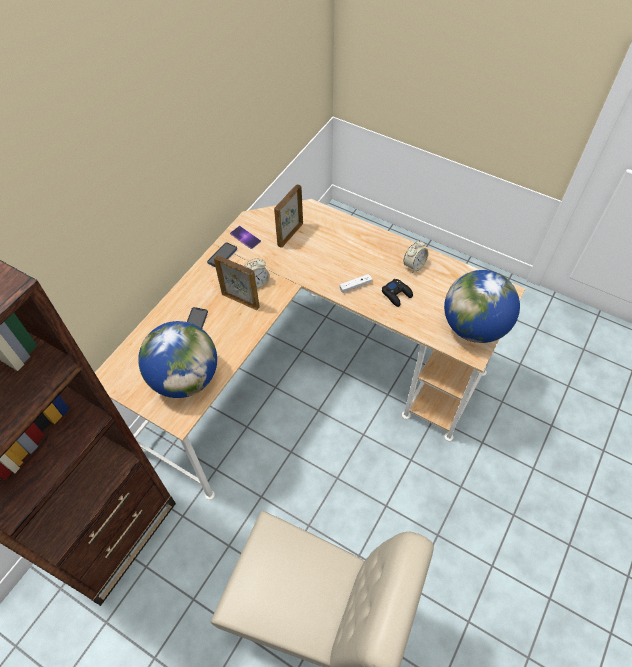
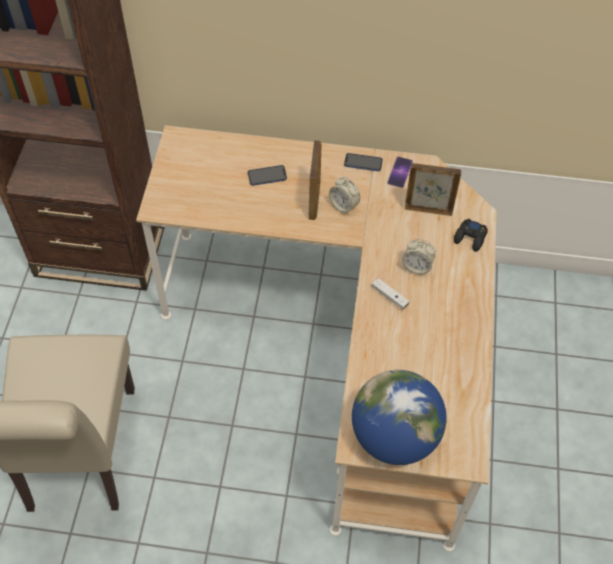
camera: 65 degrees right, 0 degrees up
(185, 378) = (201, 194): globe -> none
(397, 294) = (399, 341): black game controller -> black game controller (470, 238)
(414, 265) = (454, 346): alarm clock -> alarm clock (416, 267)

